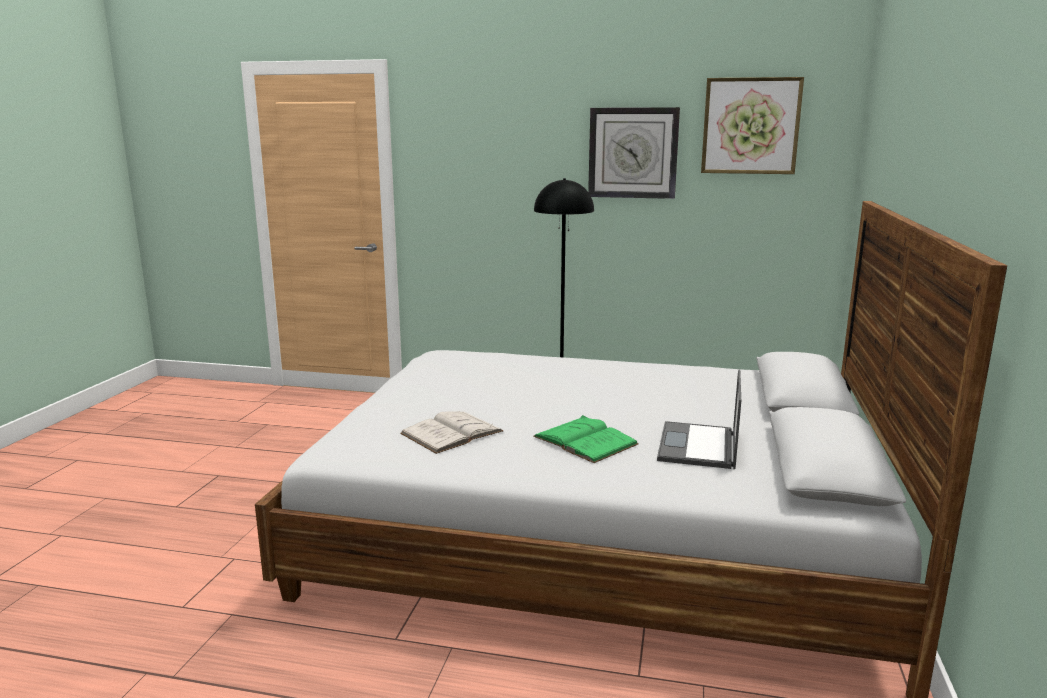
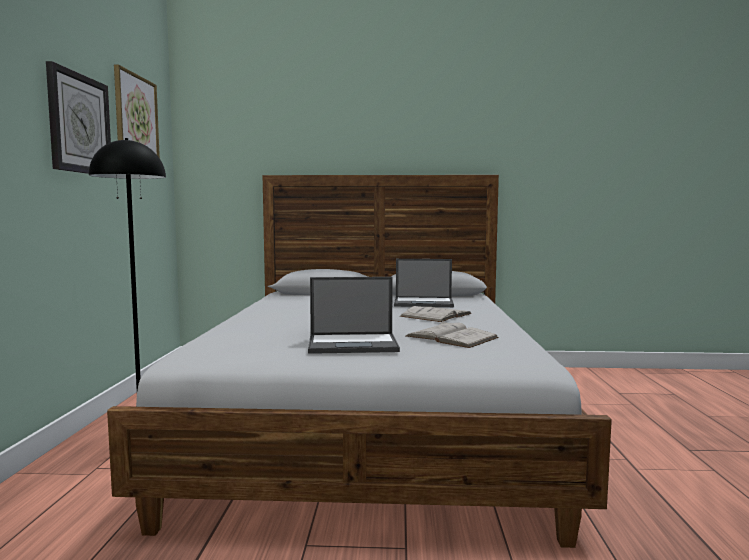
camera: 100 degrees left, 10 degrees down
(440, 392) = (354, 344): none -> laptop
(585, 440) = (436, 315): green book -> white book

